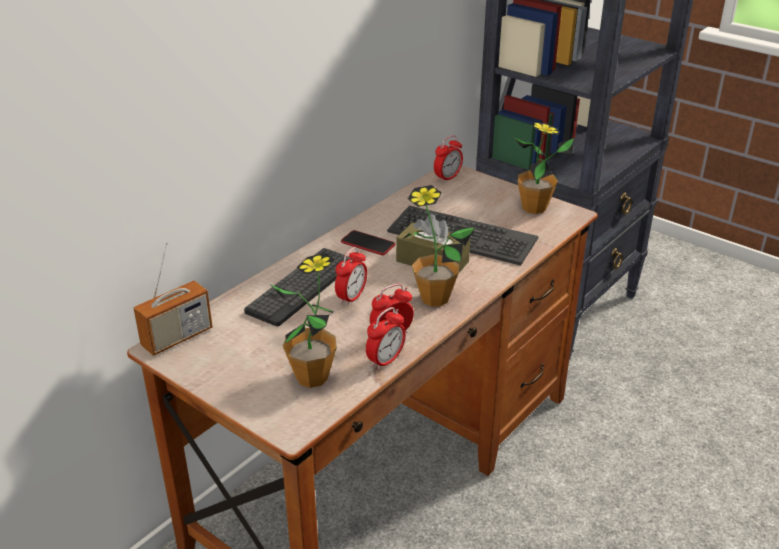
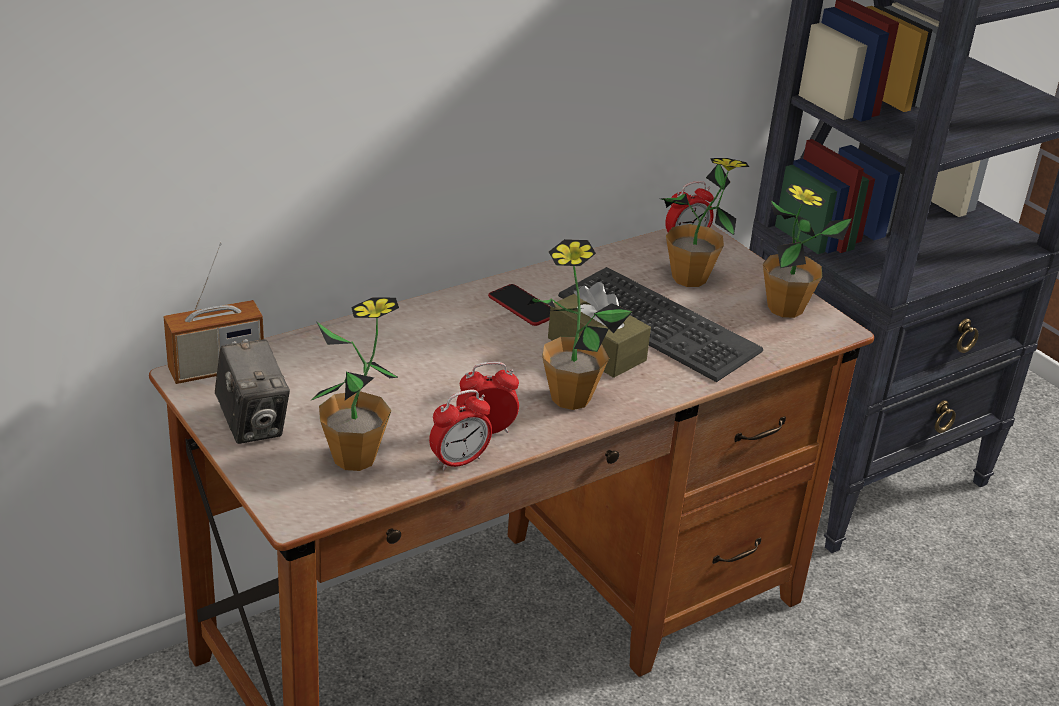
camera: 15 degrees right, 0 degrees up
(225, 371) = (253, 424): none -> camera
(302, 287) = (405, 342): keyboard -> none
(351, 298) = (461, 371): alarm clock -> none
(464, 201) = (689, 278): none -> potted plant

